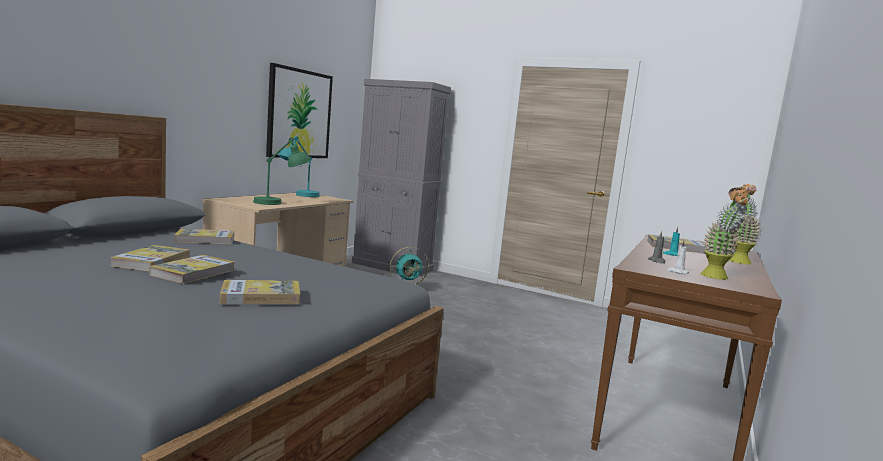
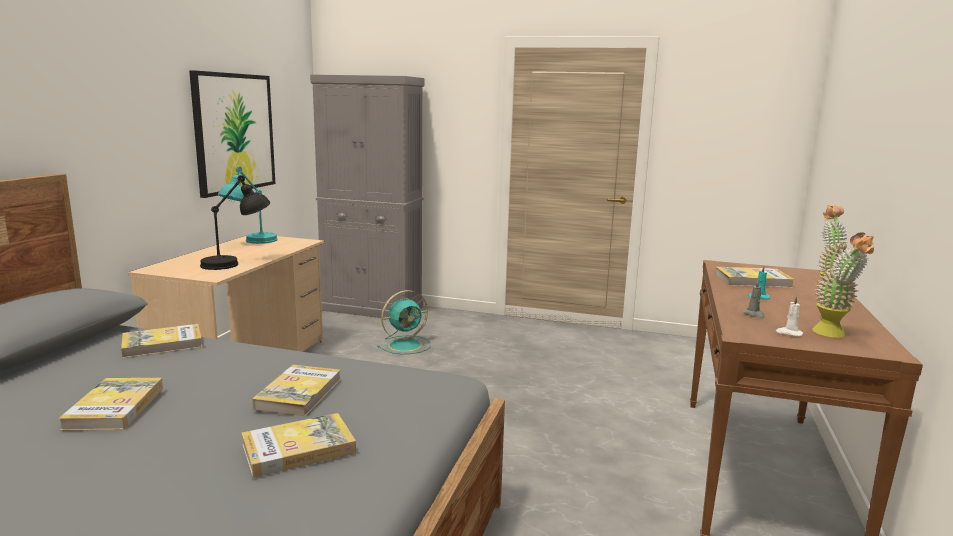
camera: 10 degrees left, 5 degrees up
(193, 272) = (184, 419): book -> book (299, 393)
(280, 203) = (236, 263): green table lamp -> black table lamp

